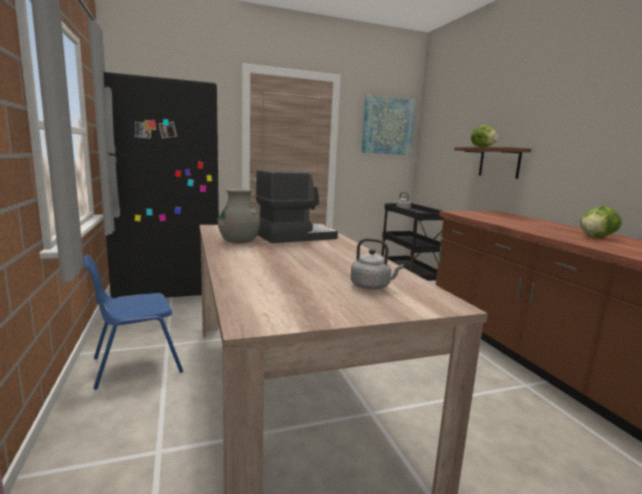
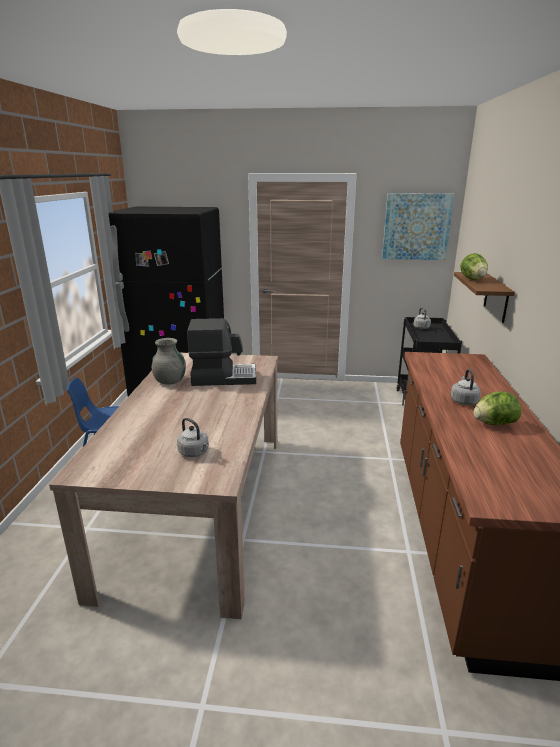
camera: 25 degrees right, 10 degrees up
(545, 229) = (463, 401): none -> grey kettle

